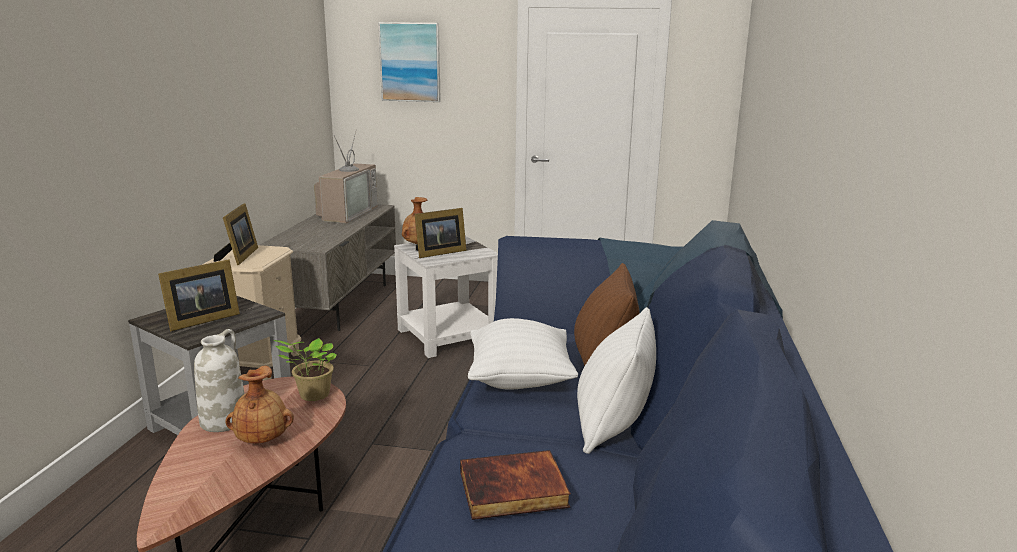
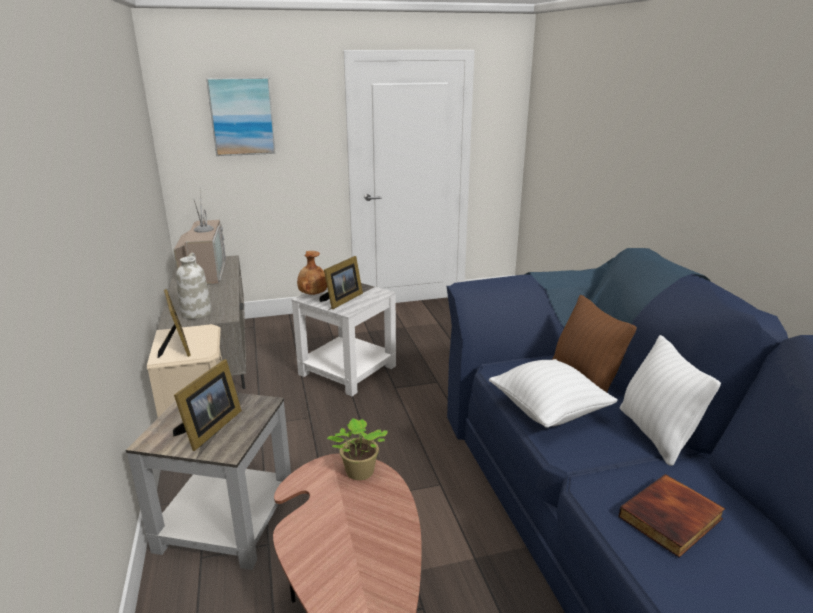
camera: 25 degrees left, 5 degrees up
(224, 420) = (307, 527): white vase -> white vase (196, 313)
(262, 439) = (367, 535): brown vase -> none

